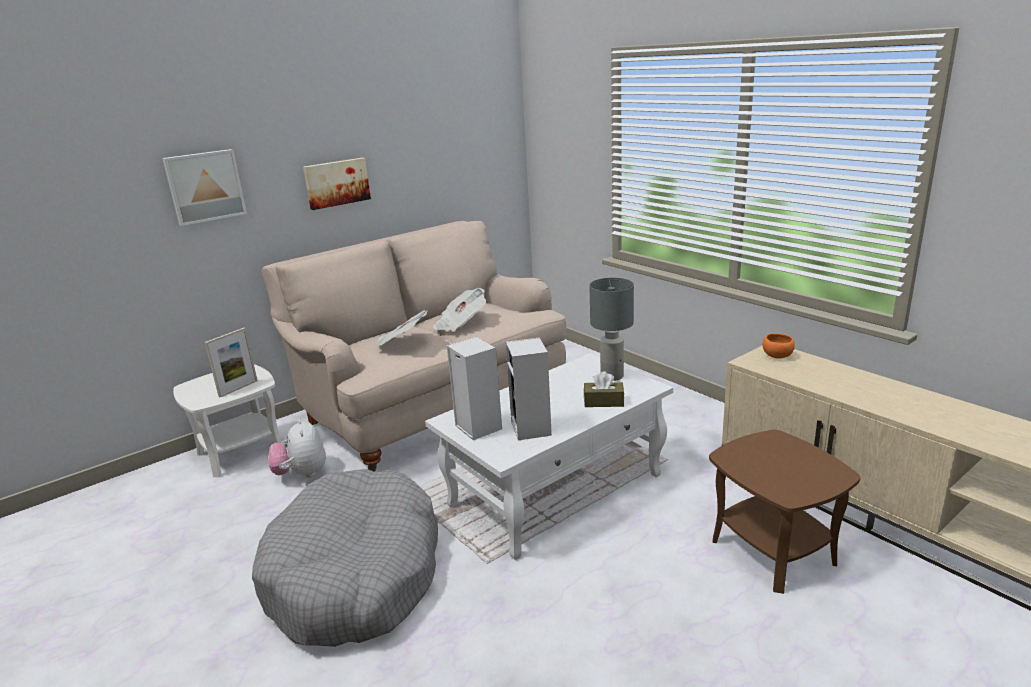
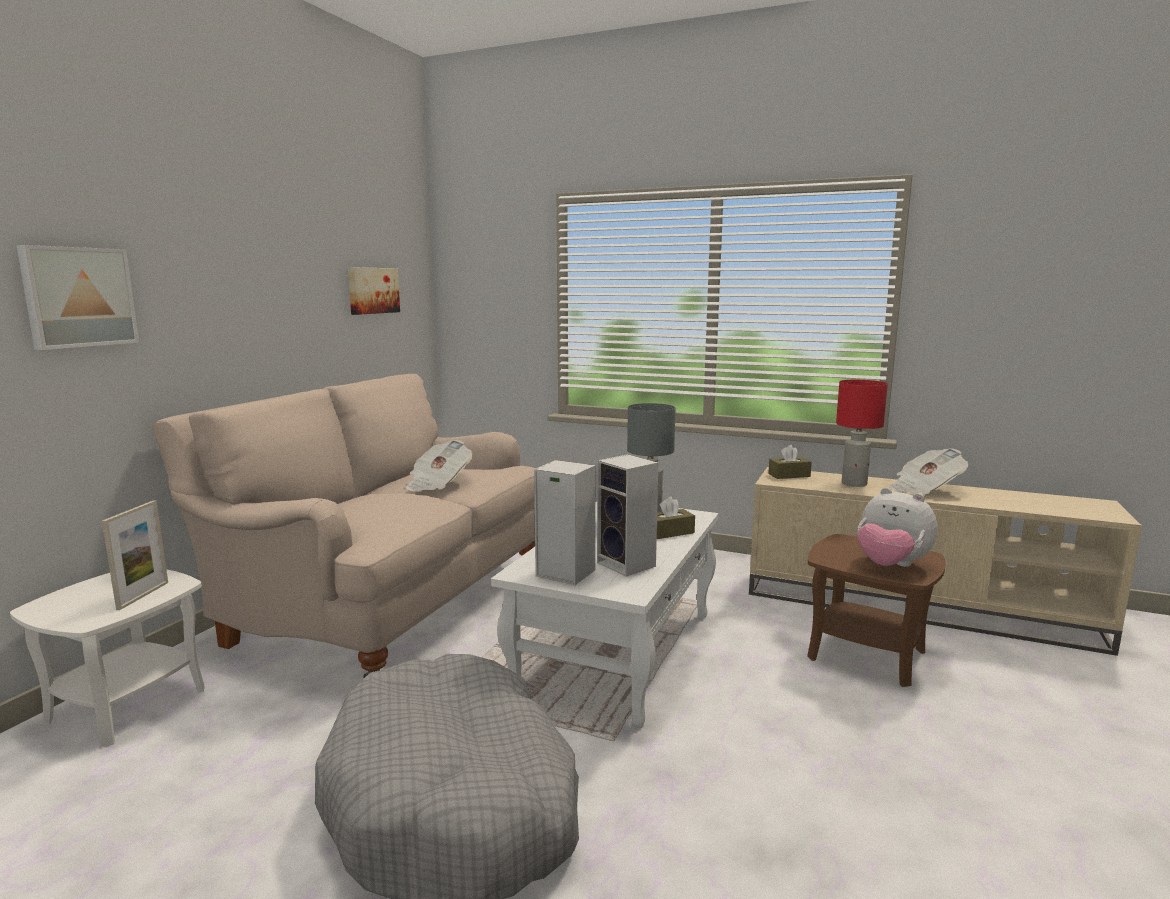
camera: 30 degrees left, 10 degrees down
(302, 474) = (261, 708): plush toy -> plush toy (891, 565)
(336, 183) = (249, 316): picture -> picture (372, 290)
(401, 343) = (389, 505): newspaper -> newspaper (924, 489)
(776, 356) = (789, 475): orange bowl -> brown tissue box
(833, 378) = (854, 483): none -> red table lamp

